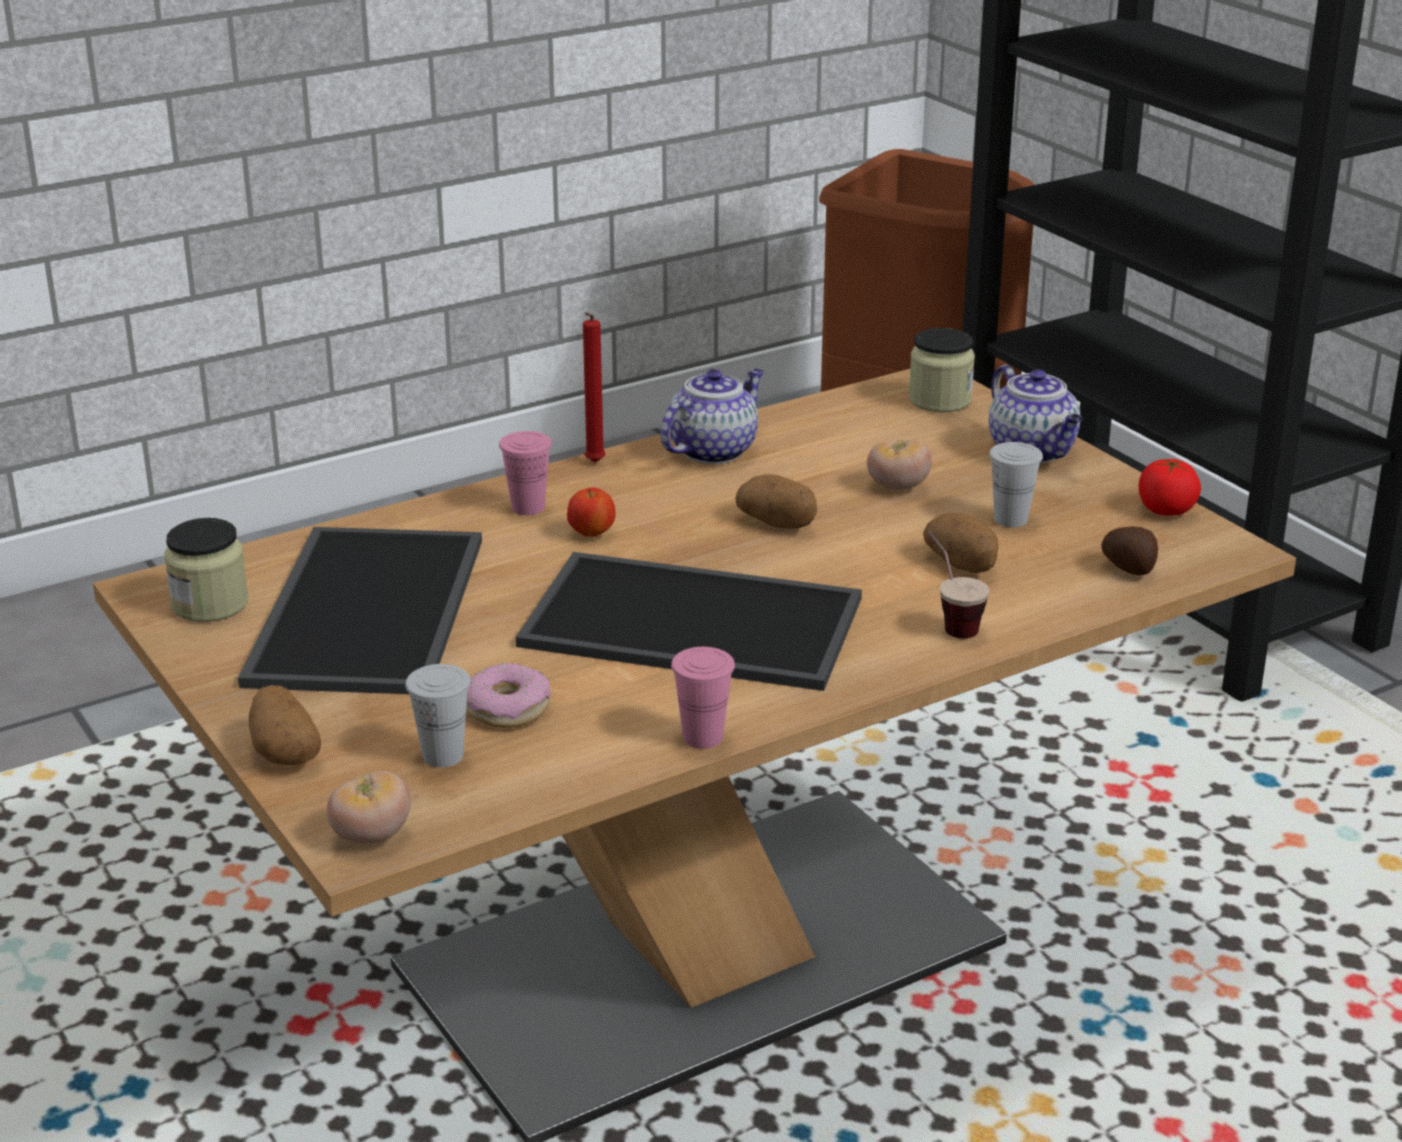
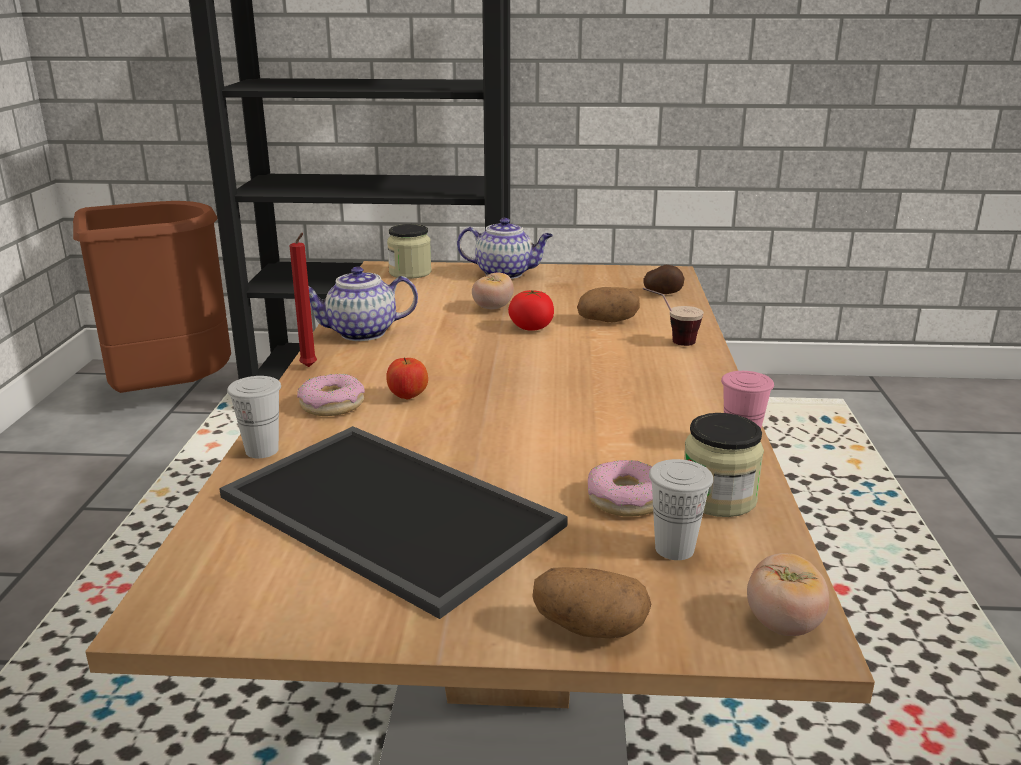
camera: 55 degrees left, 5 degrees down
(210, 604) = (255, 588): jar -> jar (718, 498)
(528, 507) = (332, 405): pink cup -> donut
(696, 620) = (578, 401): tray -> none
(713, 450) = (360, 333): teapot -> teapot turned 90 degrees counterclockwise
(778, 523) = (486, 345): potato -> none
(1010, 519) = (572, 298): white cup -> white cup (262, 450)
(1166, 510) = (611, 271): tomato -> tomato (531, 327)

